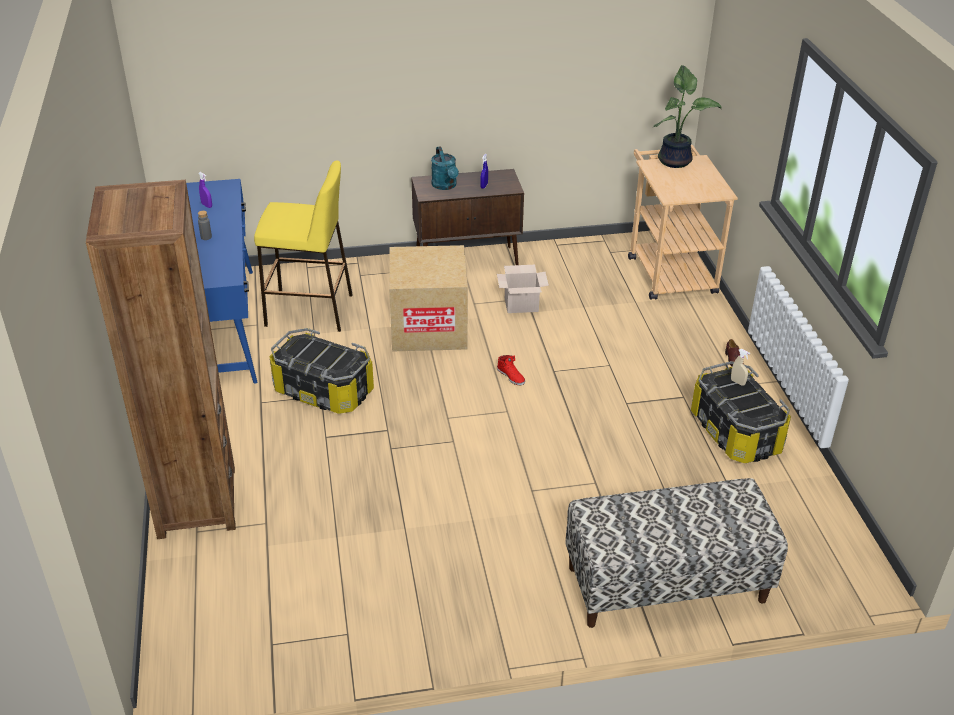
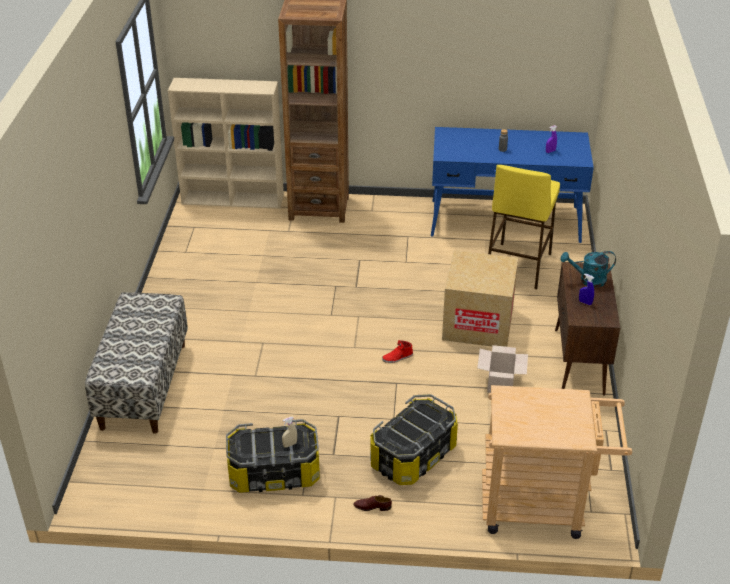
camera: 105 degrees right, 0 degrees up
(176, 614) = (234, 199): none -> beige bookcase
(324, 391) = (411, 263): storage box -> storage box (413, 456)
(676, 160) = (581, 418): potted plant -> none

